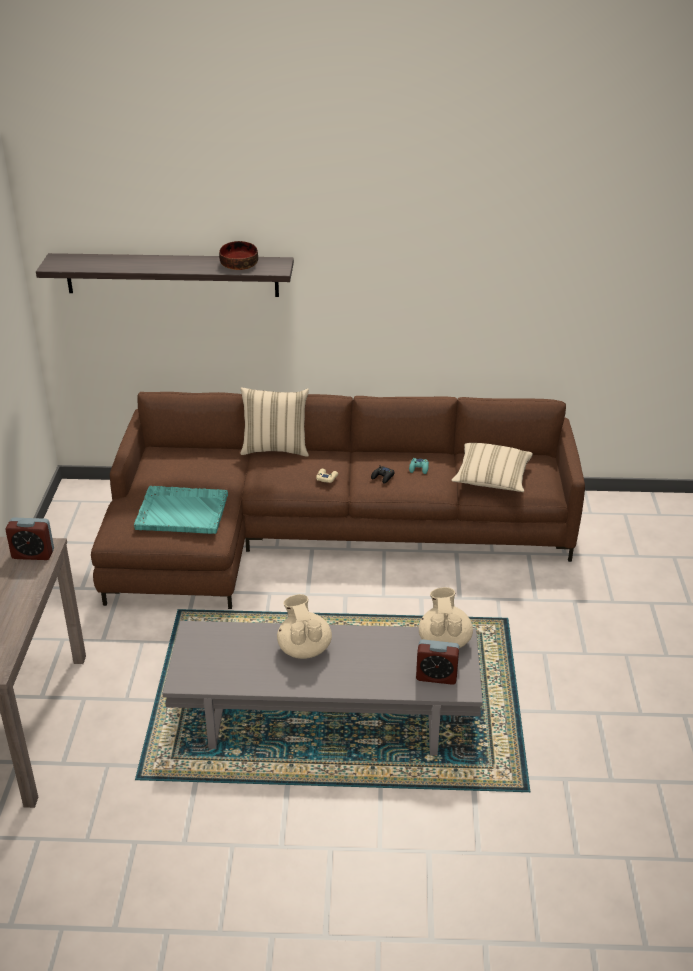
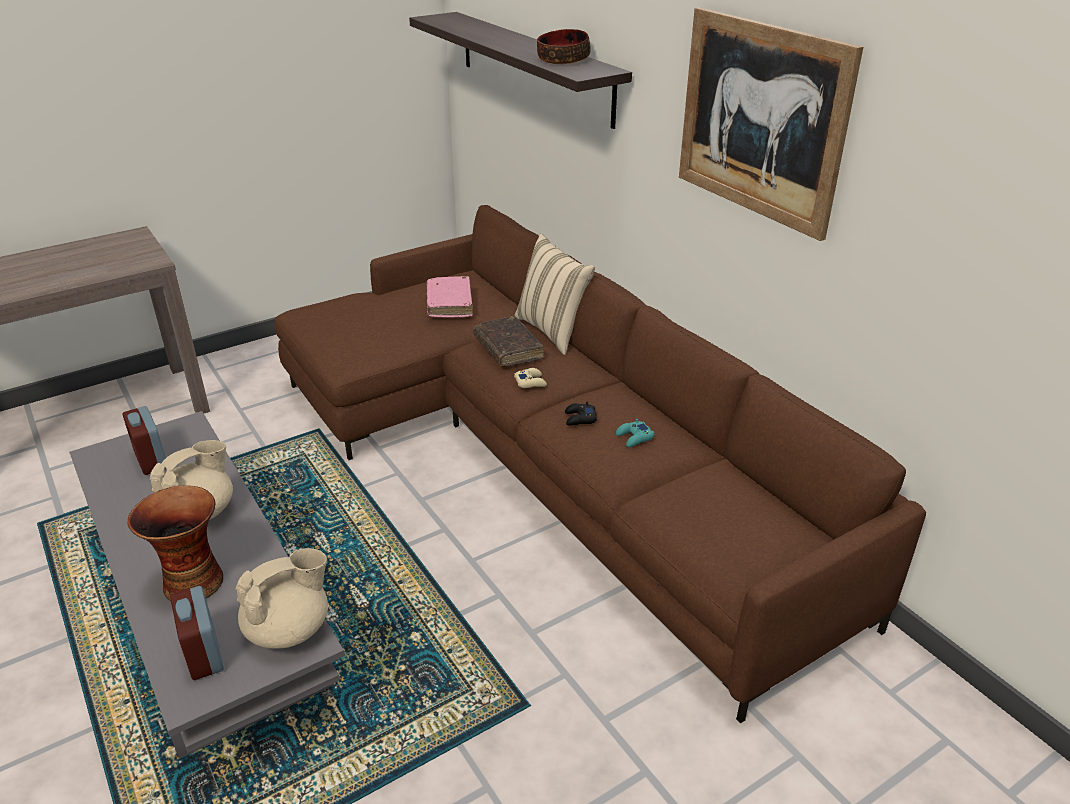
camera: 55 degrees right, 0 degrees up
(33, 554) = (134, 261): alarm clock -> alarm clock (151, 460)
(181, 511) = (368, 327): turquoise tray -> none
(194, 470) = (449, 304): none -> pink book
(281, 471) = (508, 349): none -> brown book
(370, 667) = (192, 581): none -> vase
(415, 261) = (761, 120): none -> picture
(491, 479) = (691, 510): beige pillow -> none

